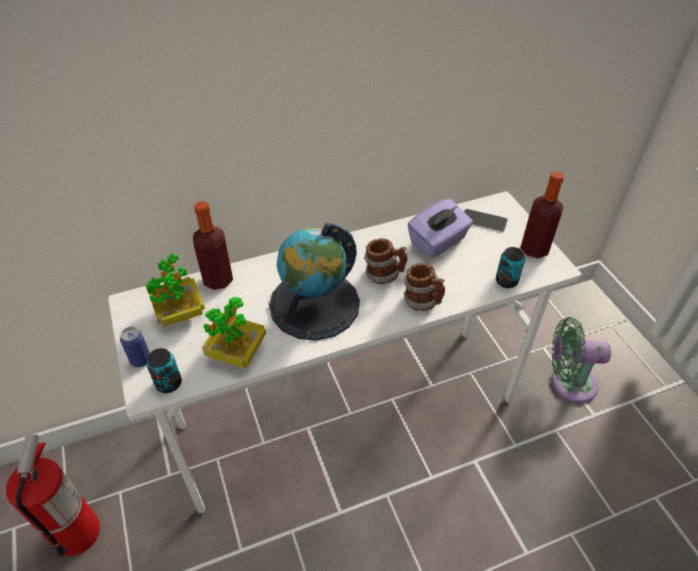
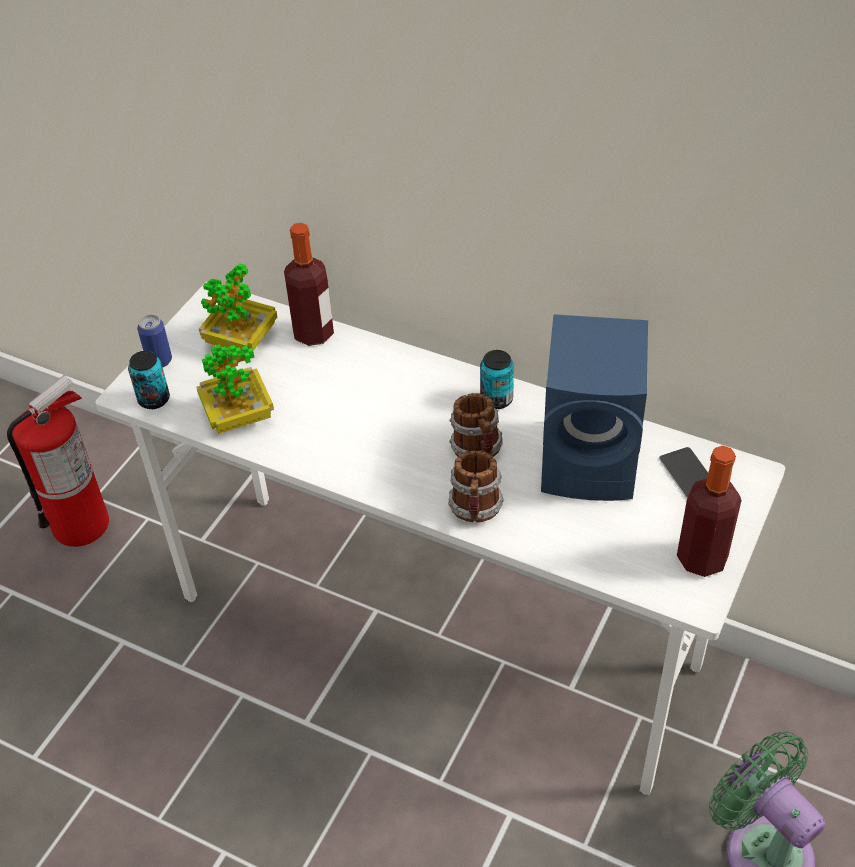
camera: 50 degrees right, 0 degrees up
(314, 304) = (365, 426): globe -> none
(438, 242) = (593, 461): purple tissue box -> blue speaker
(506, 281) = (605, 564): can -> can (496, 399)

